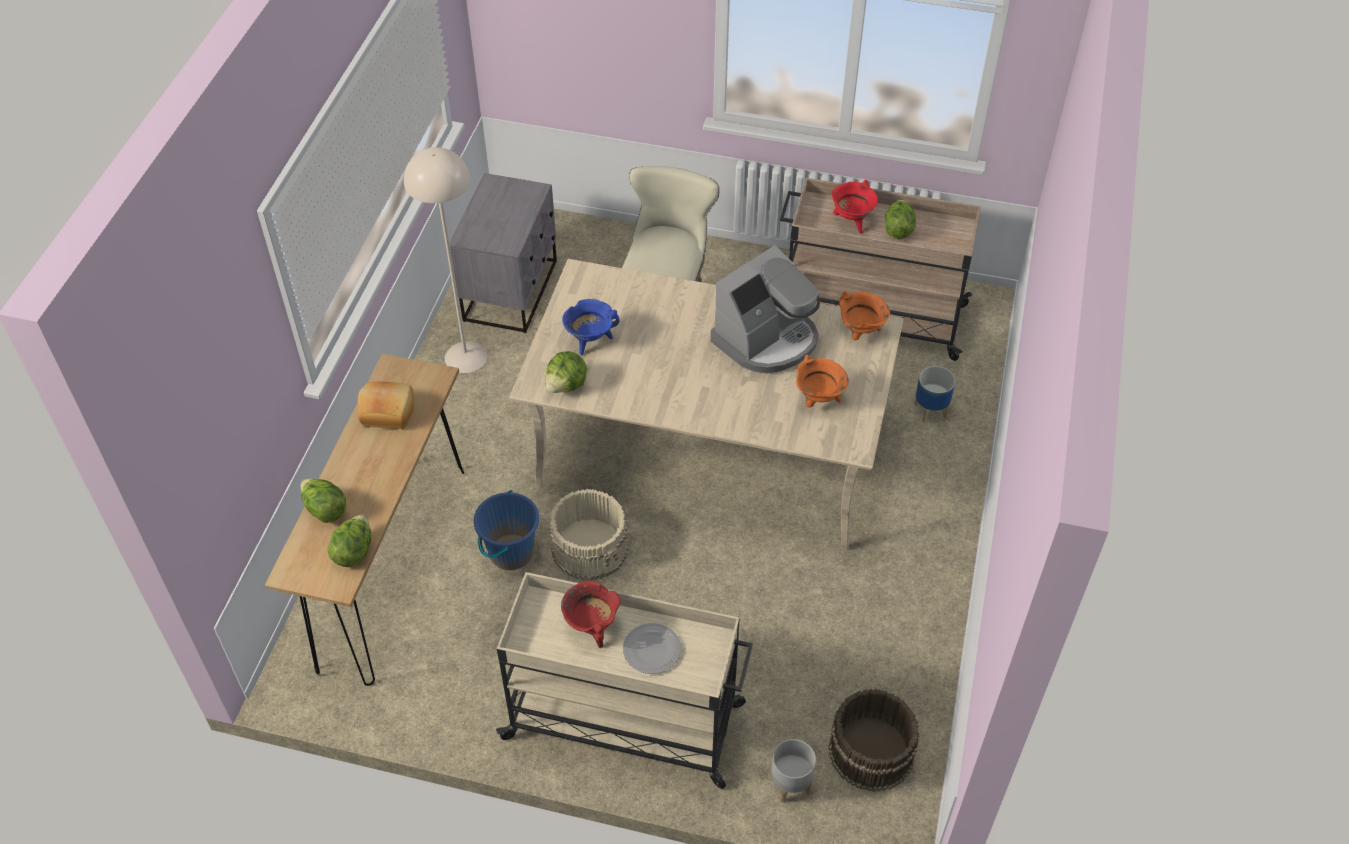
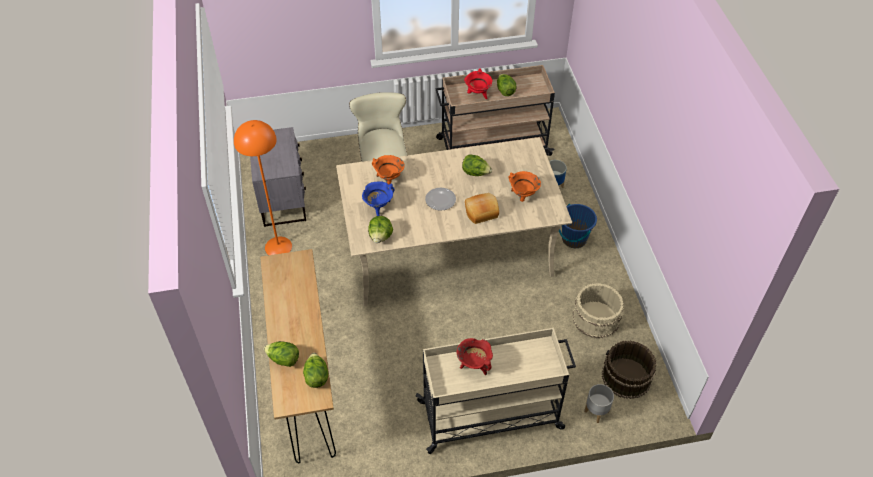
camera: 25 degrees left, 0 degrees up
(388, 411) = (285, 288): bread -> bread (481, 212)
(466, 357) = (278, 247): beige floor lamp -> orange floor lamp
(510, 552) = (371, 348): blue bucket -> blue bucket (574, 239)
(590, 547) = (415, 328): beige bucket -> beige bucket (596, 318)
(651, 650) = (514, 365): plate -> plate (440, 200)
(767, 340) = (475, 173): coffee machine -> lettuce
(860, 332) = (522, 152): orange cooking pot -> orange cooking pot (389, 179)

